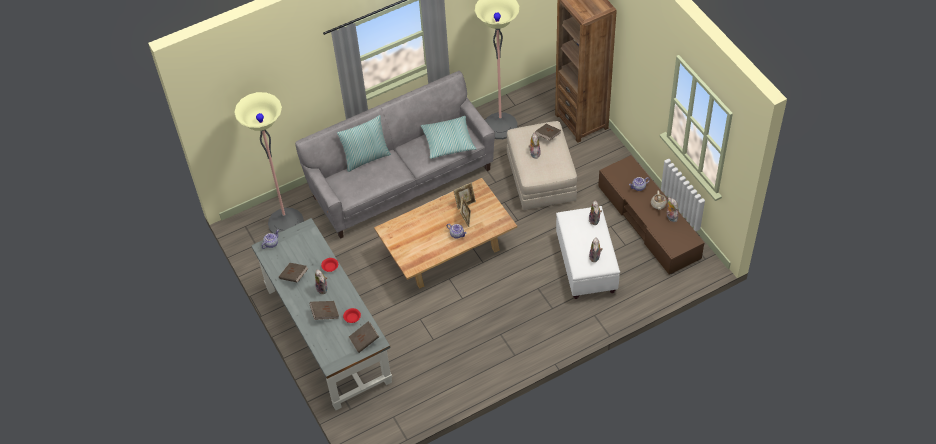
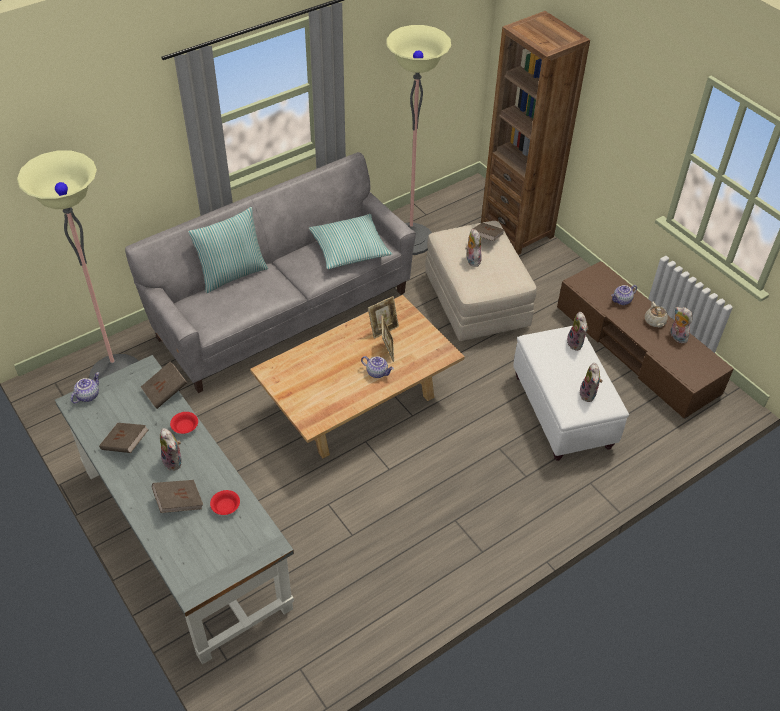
camera: 10 degrees left, 5 degrees down
(364, 340) = (249, 544): brown book -> brown book (165, 392)

